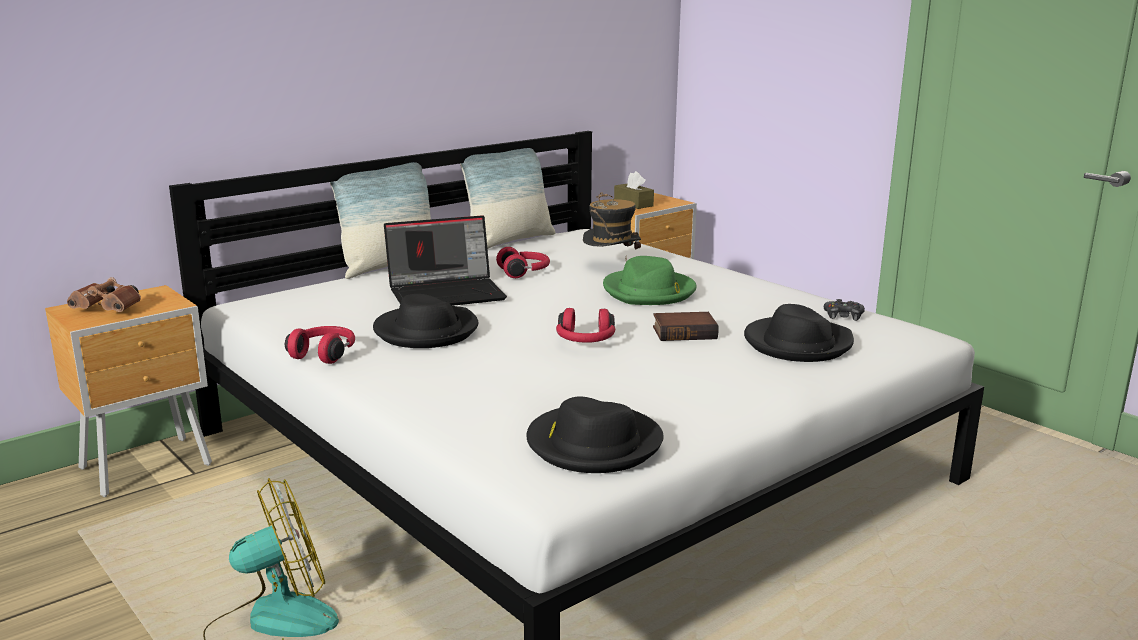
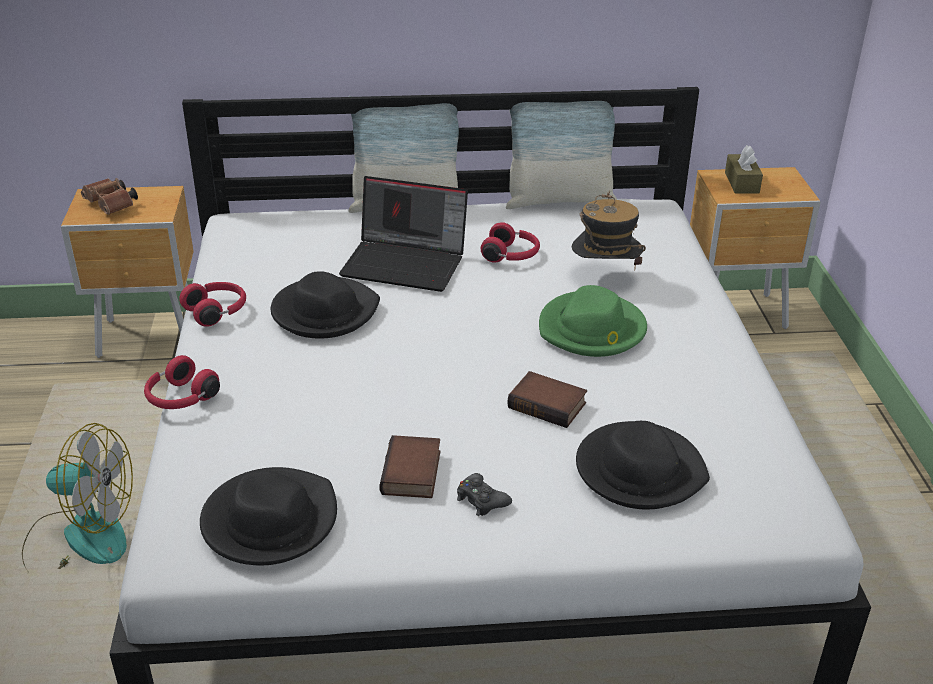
camera: 35 degrees right, 15 degrees up
(585, 341) = (438, 380): red headphones -> red headphones (181, 398)
(654, 389) = (413, 473): none -> book
(843, 316) = (753, 448): black game controller -> black game controller (481, 500)

